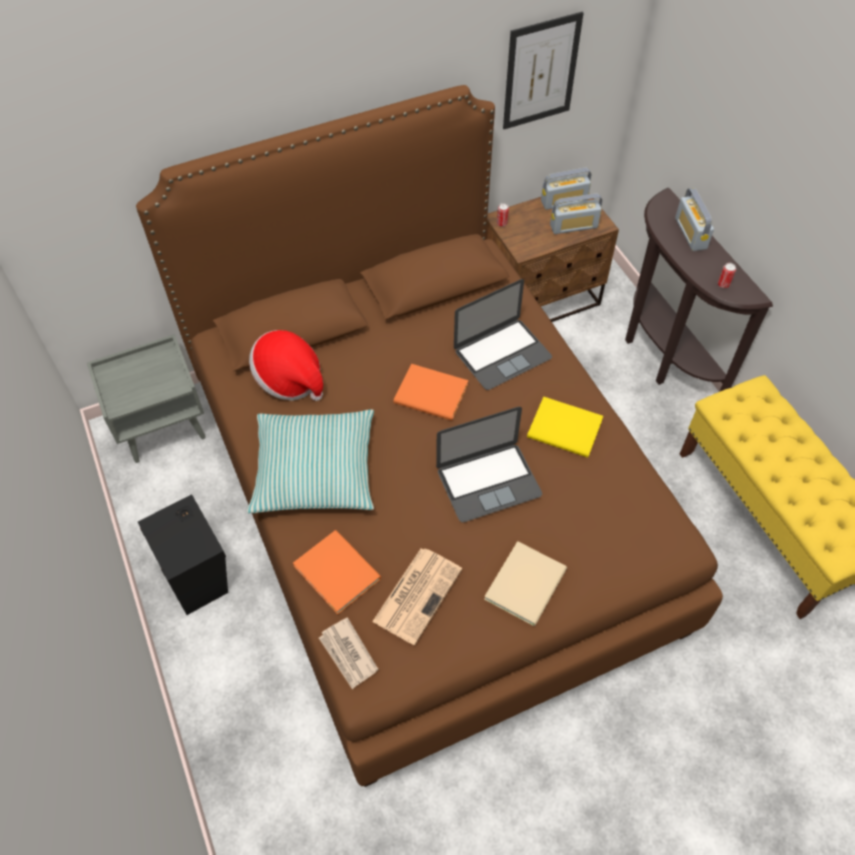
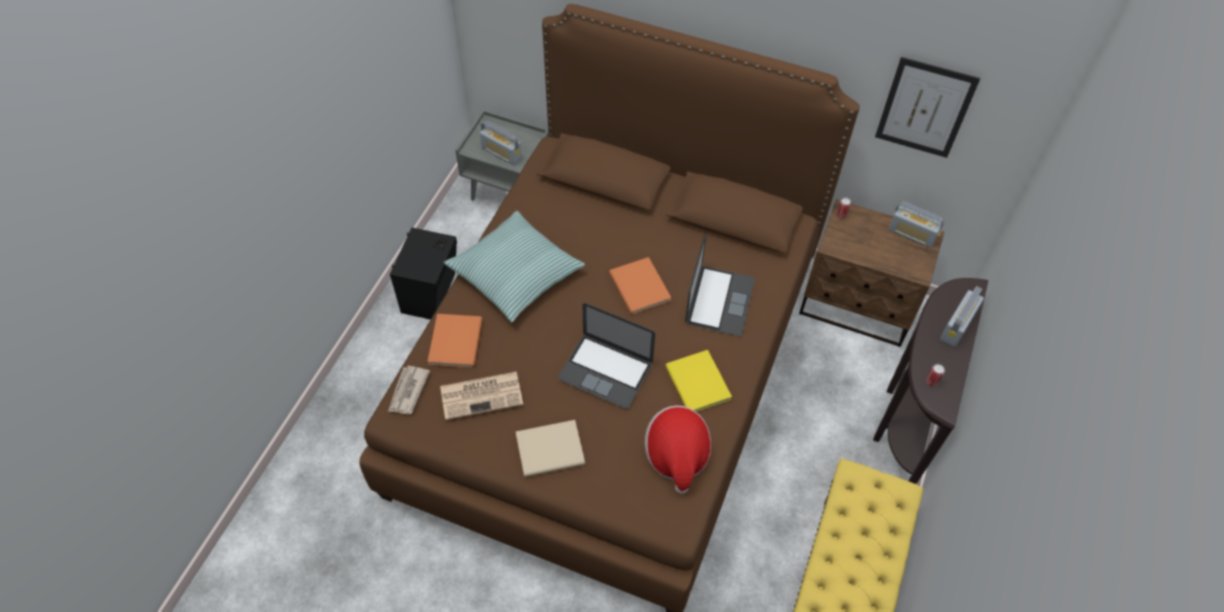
camera: 45 degrees right, 0 degrees up
(289, 379) = (566, 207): hat -> hat (676, 455)
(502, 354) = (719, 301): laptop -> laptop turned 90 degrees counterclockwise
(573, 226) = (895, 258): radio -> radio (501, 153)

